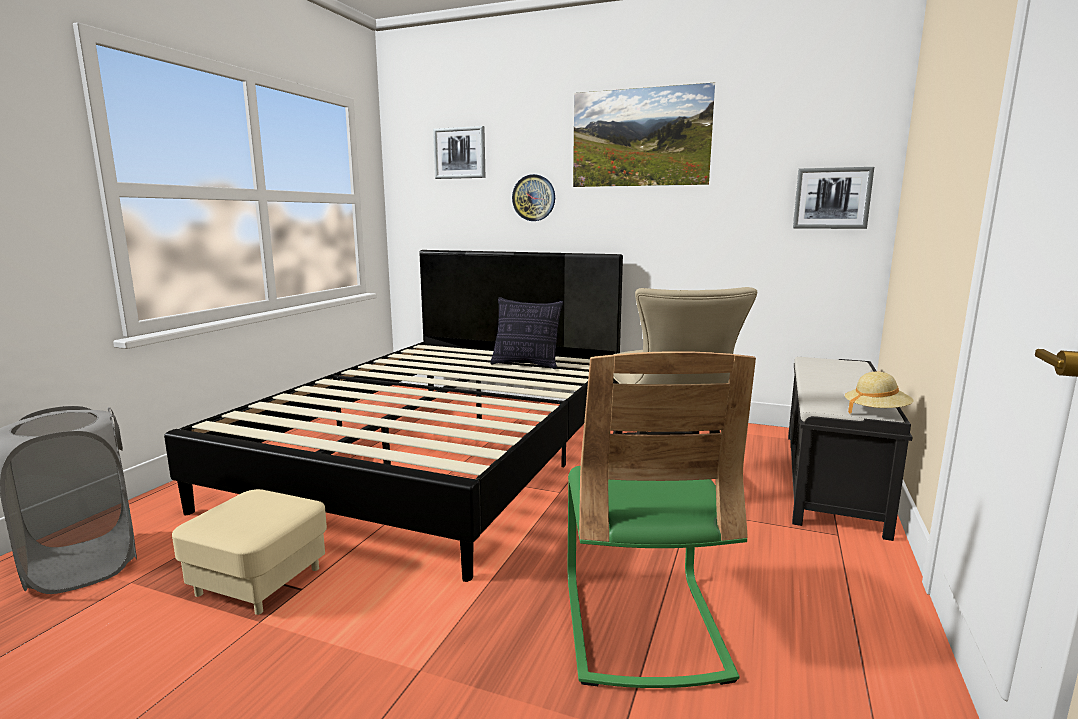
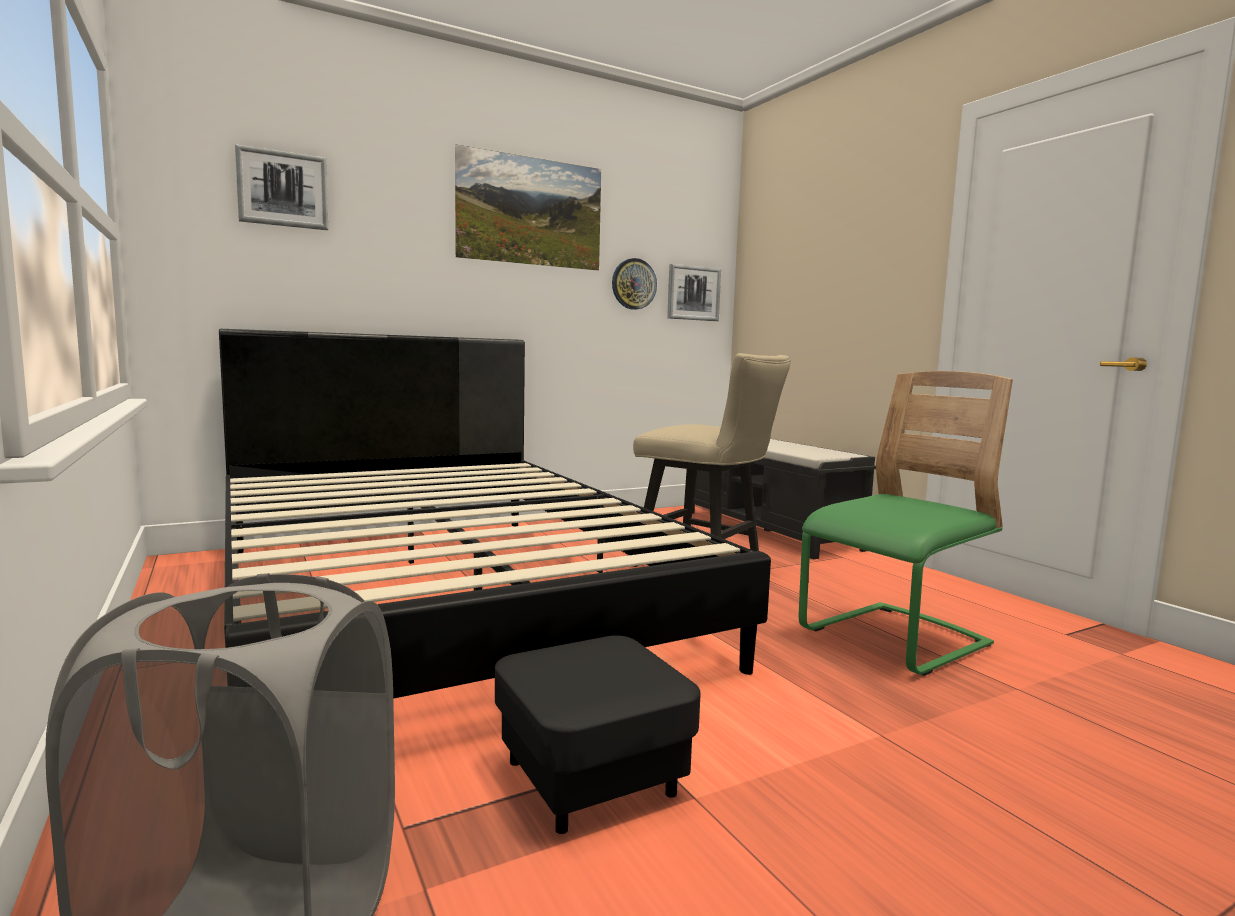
camera: 50 degrees left, 5 degrees down
(259, 581) = (592, 778): beige ottoman -> black ottoman
(526, 364) = (457, 476): pillow -> none
(534, 198) = (403, 265): wall clock -> wall clock (633, 284)
(642, 625) = (894, 640): green chair -> green chair turned 75 degrees counterclockwise
(876, 412) = (844, 454): beige hat -> none

